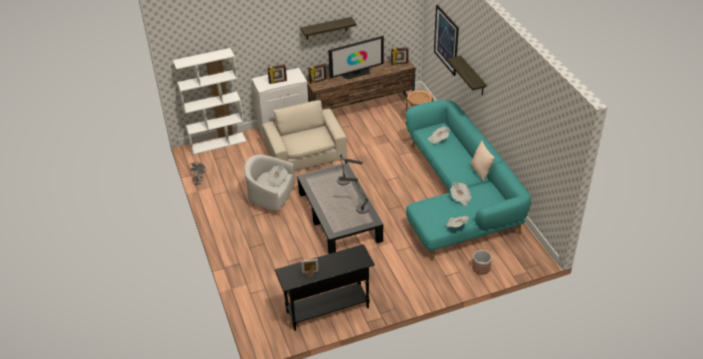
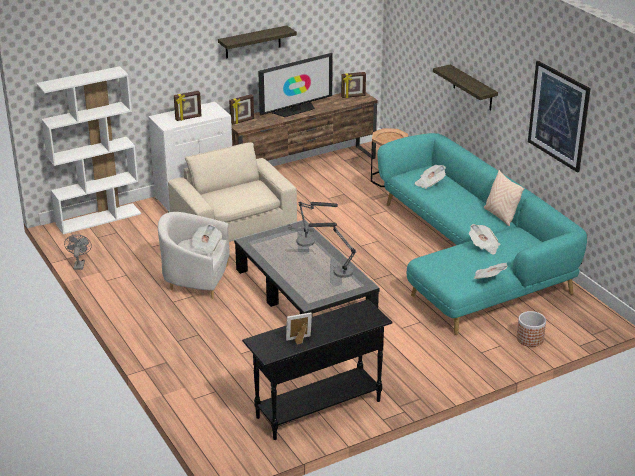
camera: 10 degrees left, 10 degrees down
(446, 40) = (424, 50): picture -> picture (558, 115)

